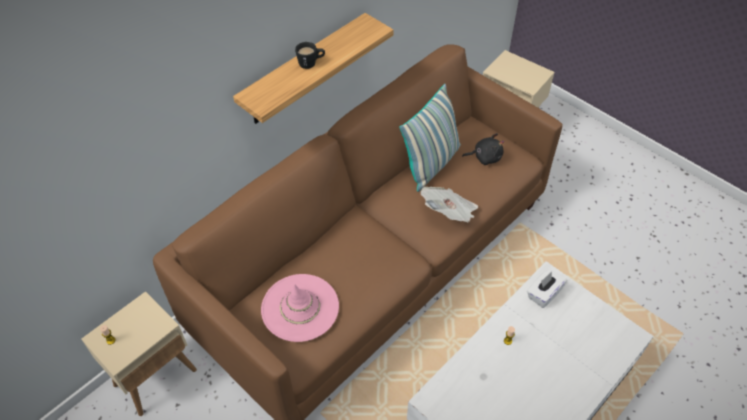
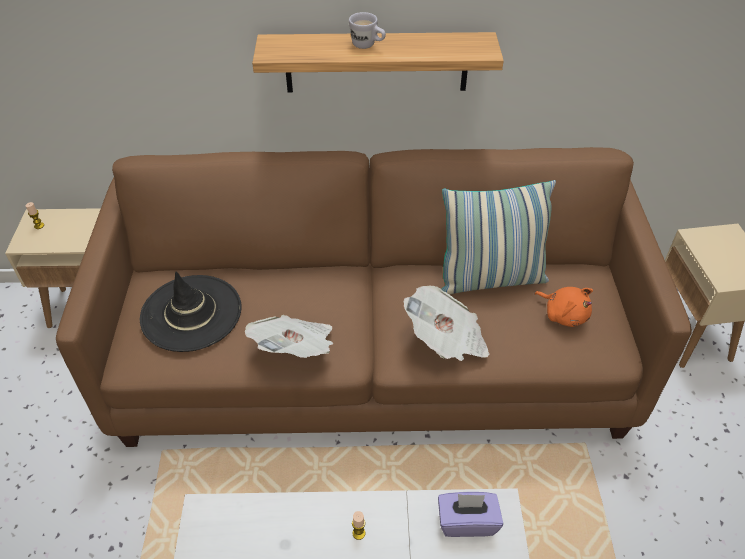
camera: 45 degrees right, 5 degrees down
(300, 307) = (191, 313): pink hat -> black hat
(311, 63) = (368, 46): black mug -> white mug
(384, 279) = (296, 349): none -> newspaper
(485, 157) = (564, 314): black plush toy -> orange plush toy
(543, 294) = (467, 521): white tissue box -> purple tissue box

